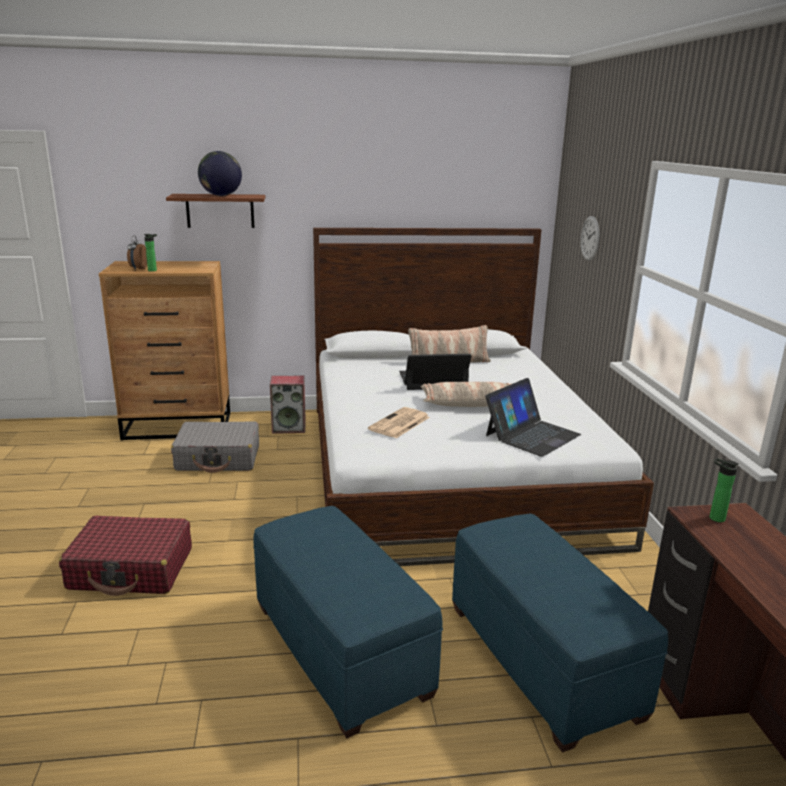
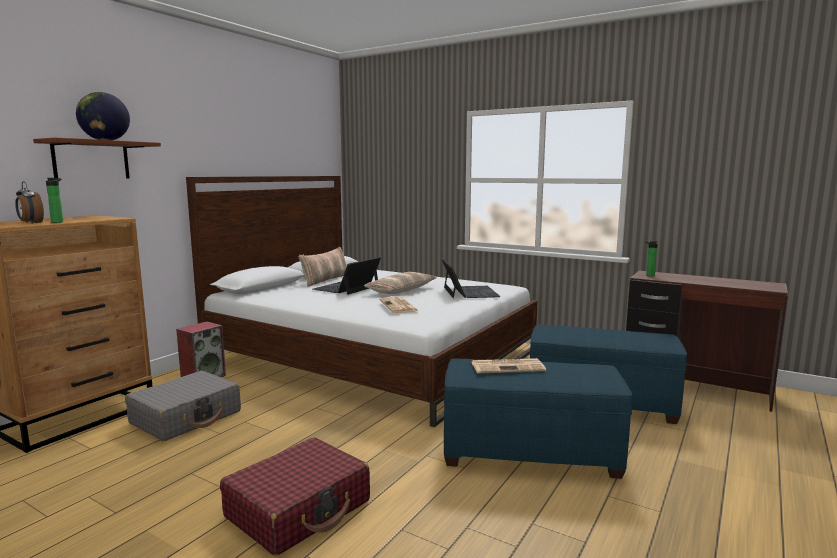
camera: 50 degrees left, 10 degrees down
(334, 542) = (508, 367): none -> newspaper
(590, 238) = (399, 172): wall clock -> none

